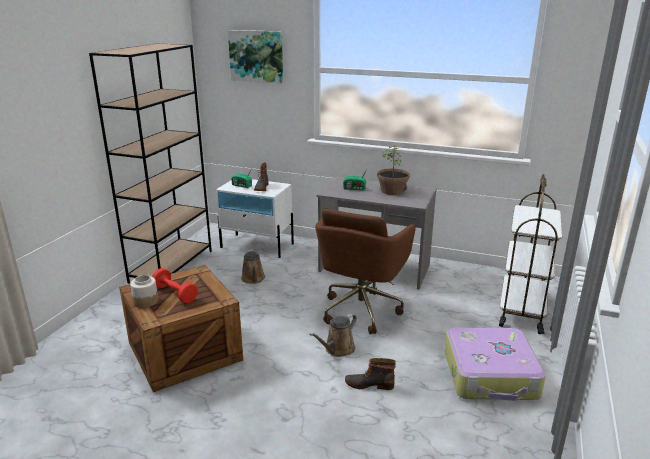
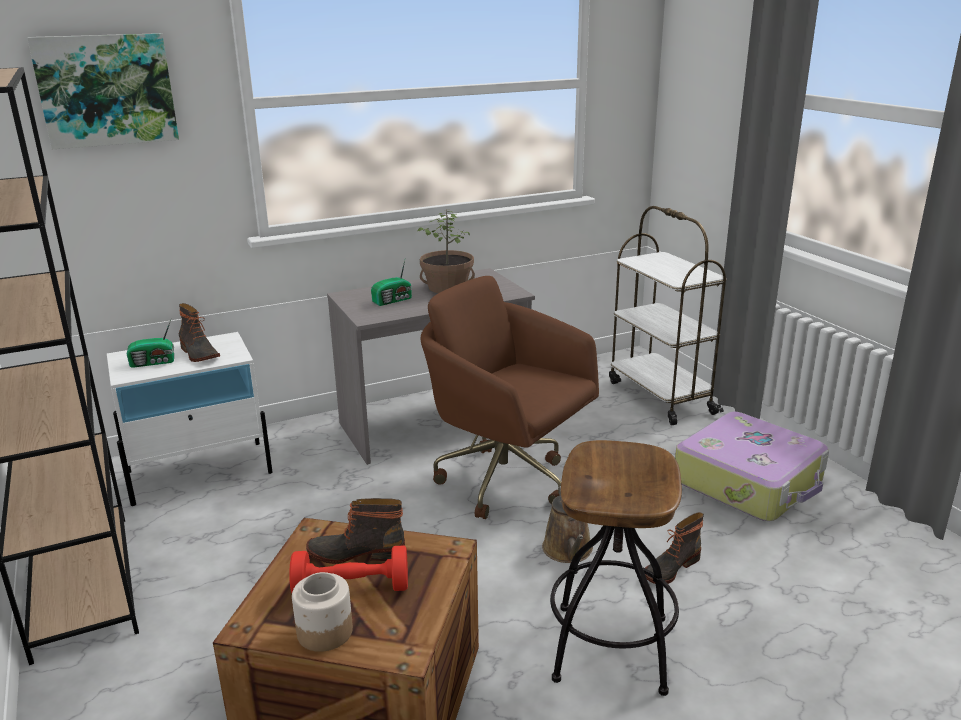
camera: 45 degrees left, 0 degrees up
(197, 284) = (357, 552): none -> boot
(253, 279) = (284, 525): brown watering can -> none
(287, 393) = (610, 648): none -> brown stool
(362, 309) = (509, 484): brown office chair -> brown office chair turned 150 degrees clockwise

